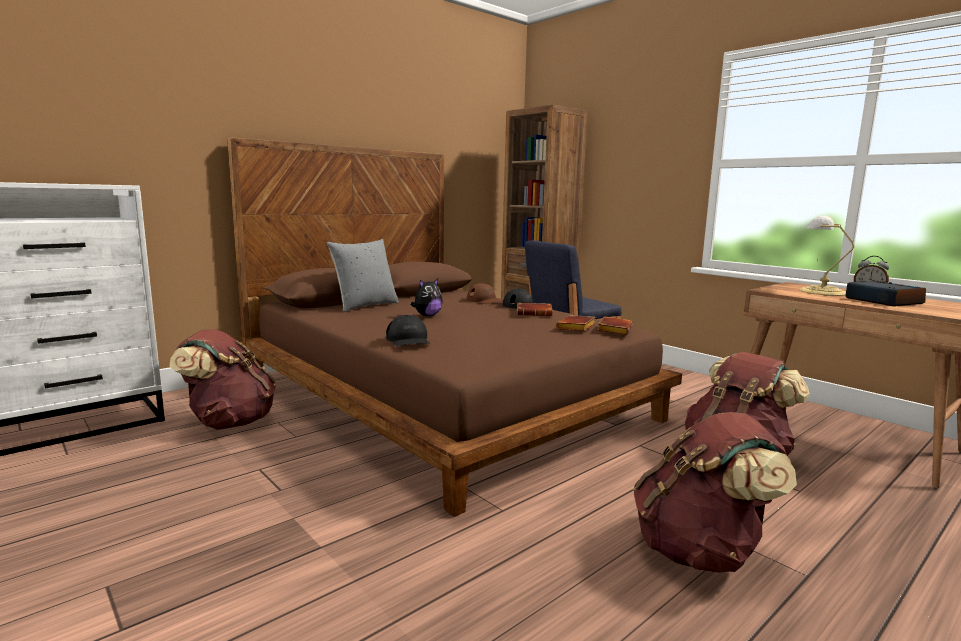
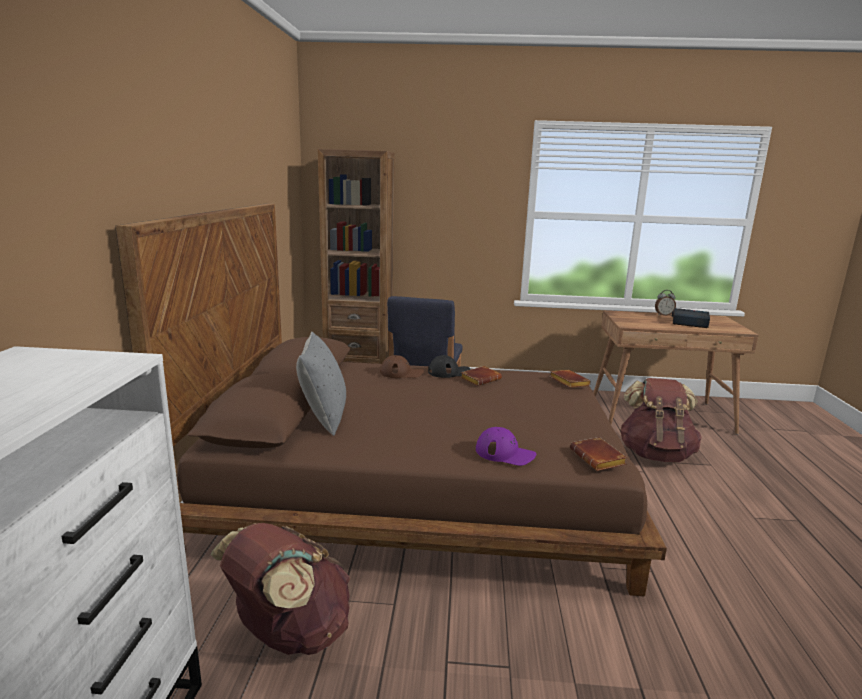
camera: 45 degrees left, 5 degrees up
(408, 340) = (505, 453): black cap -> purple cap
(427, 315) = (422, 413): plush toy -> none
(577, 328) = (546, 388): brown book -> brown book (599, 459)
(700, 551) = (756, 534): brown backpack -> none
(820, 292) = (647, 319): table lamp -> none

